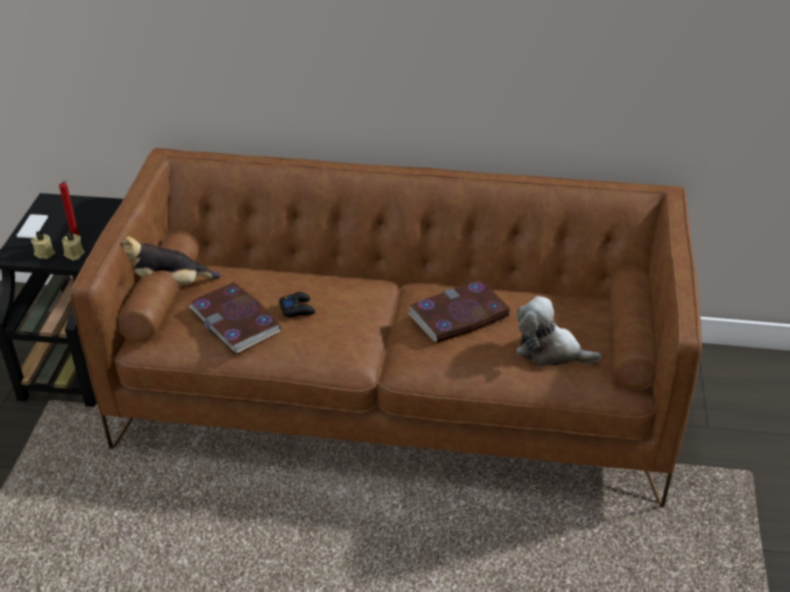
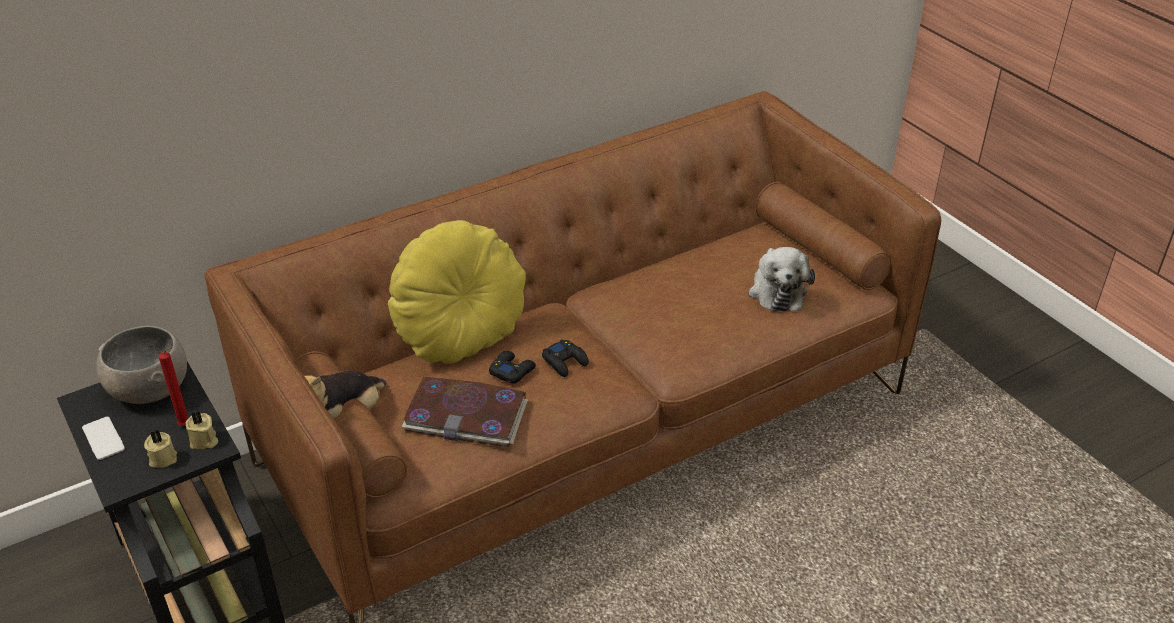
camera: 40 degrees left, 0 degrees up
(84, 211) = (149, 389): none -> grey bowl
(296, 275) = (462, 341): none -> yellow pillow
(336, 321) = (565, 362): none -> black game controller
(459, 316) = (667, 299): book -> none
(550, 351) = (777, 290): plush toy -> plush toy turned 75 degrees counterclockwise

